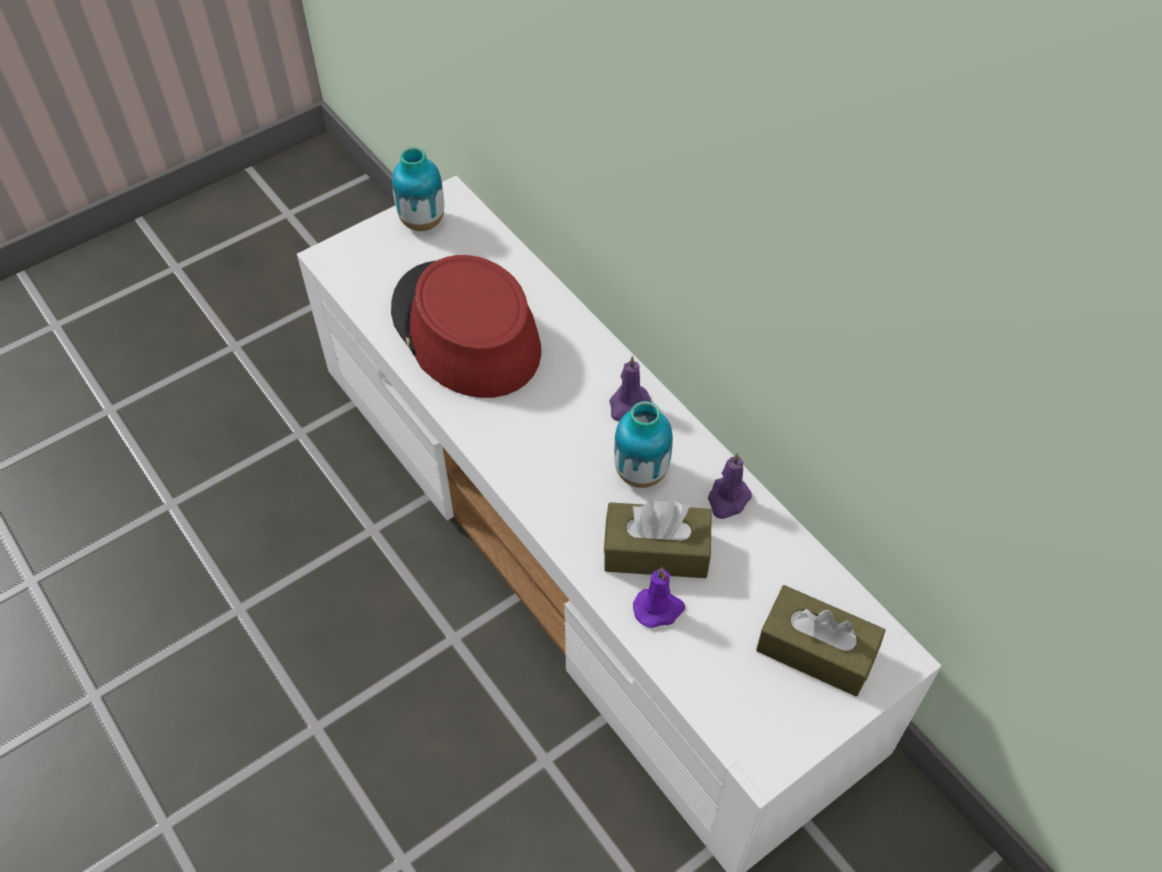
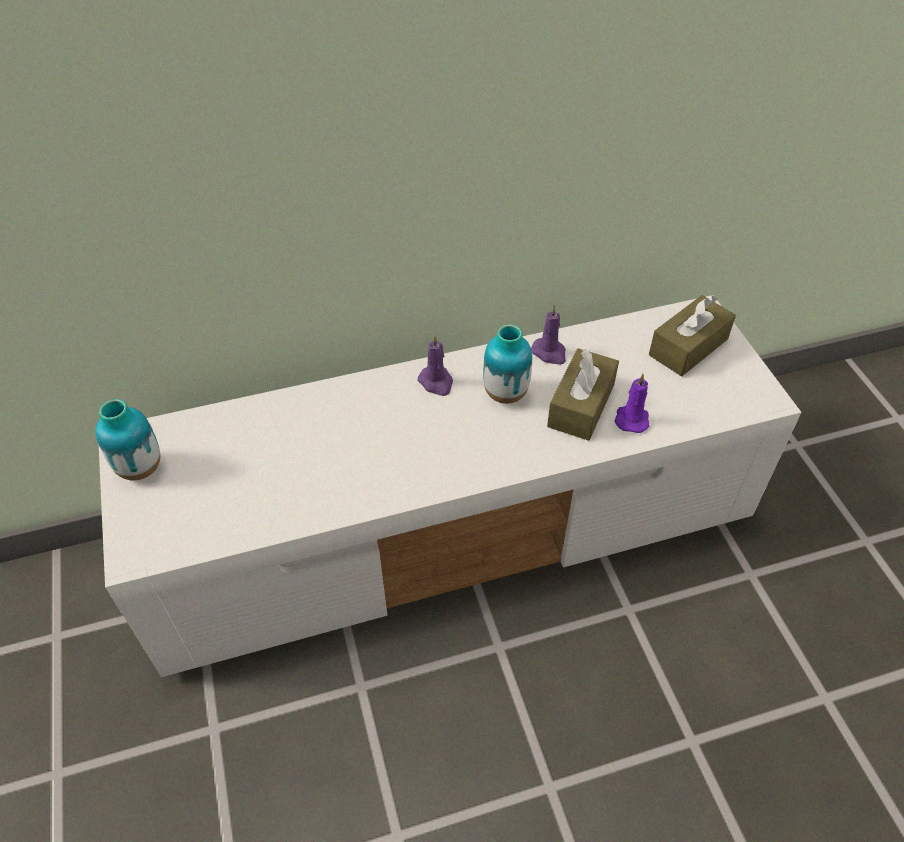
camera: 70 degrees left, 5 degrees down
(464, 331) = (297, 469): red hat -> none

